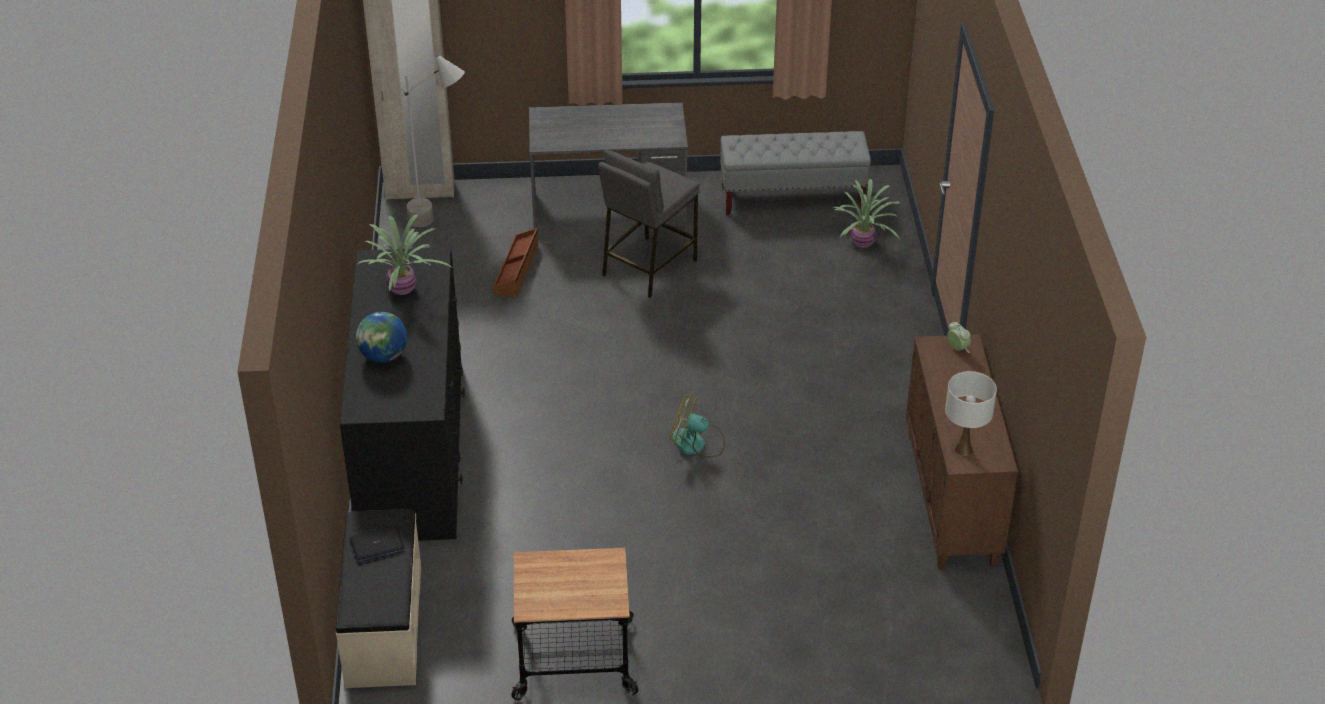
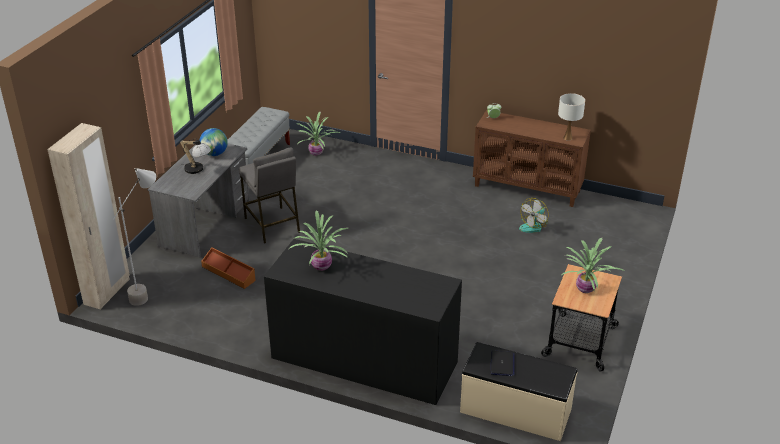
camera: 65 degrees left, 5 degrees down
(384, 356) = (384, 289): globe -> globe (214, 154)
(569, 582) = (586, 289): none -> potted plant
(600, 128) = (198, 170): none -> table lamp
(696, 444) = (435, 251): fan -> fan (533, 226)

